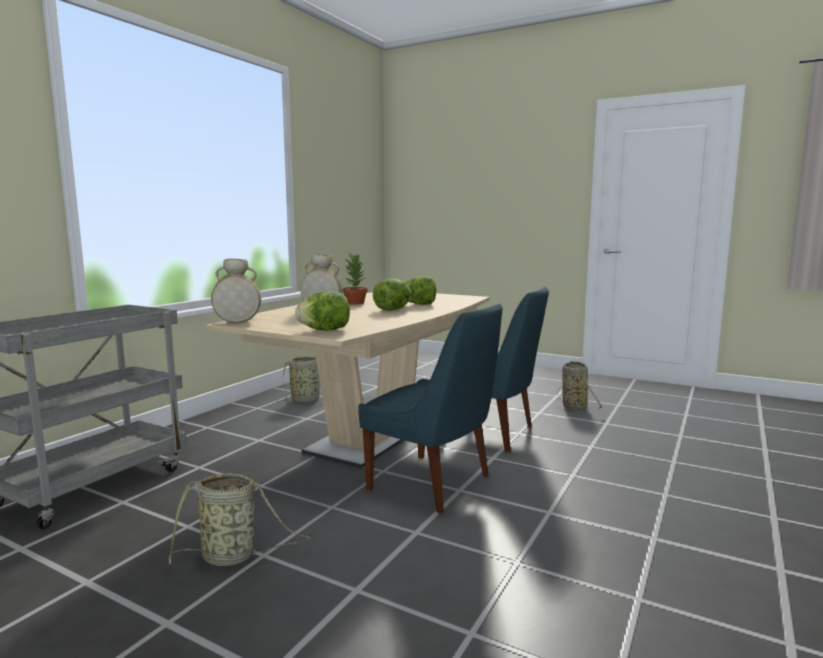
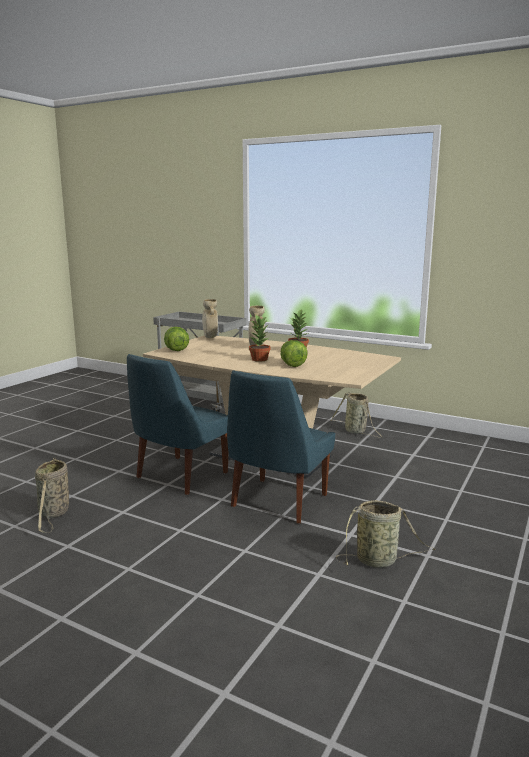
camera: 90 degrees right, 5 degrees up
(233, 556) = (118, 435): basket -> basket (54, 514)
(392, 310) = (259, 359): lettuce -> potted plant

